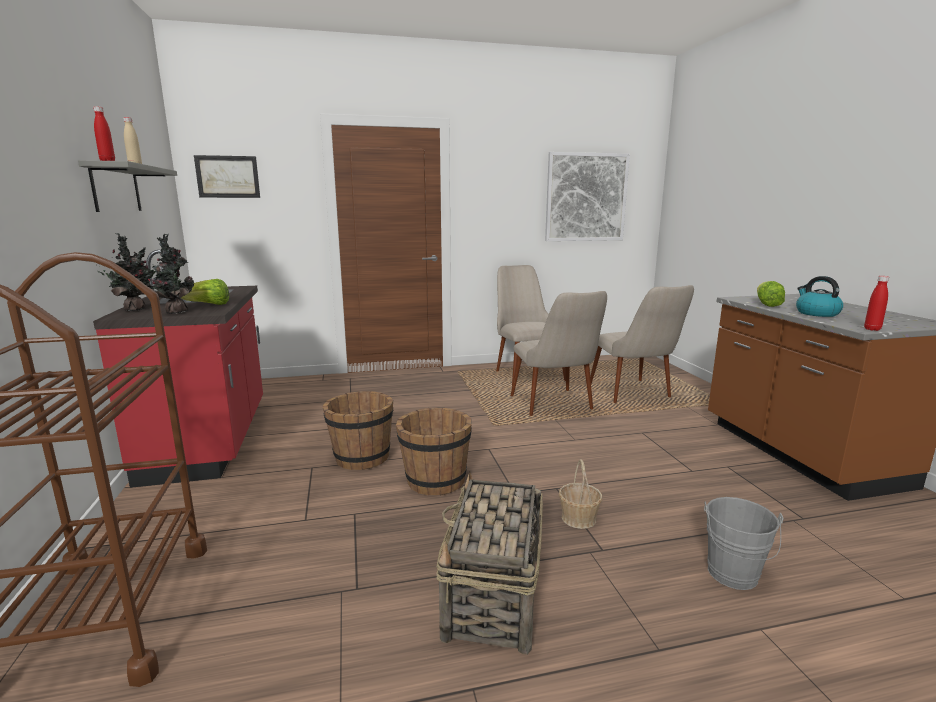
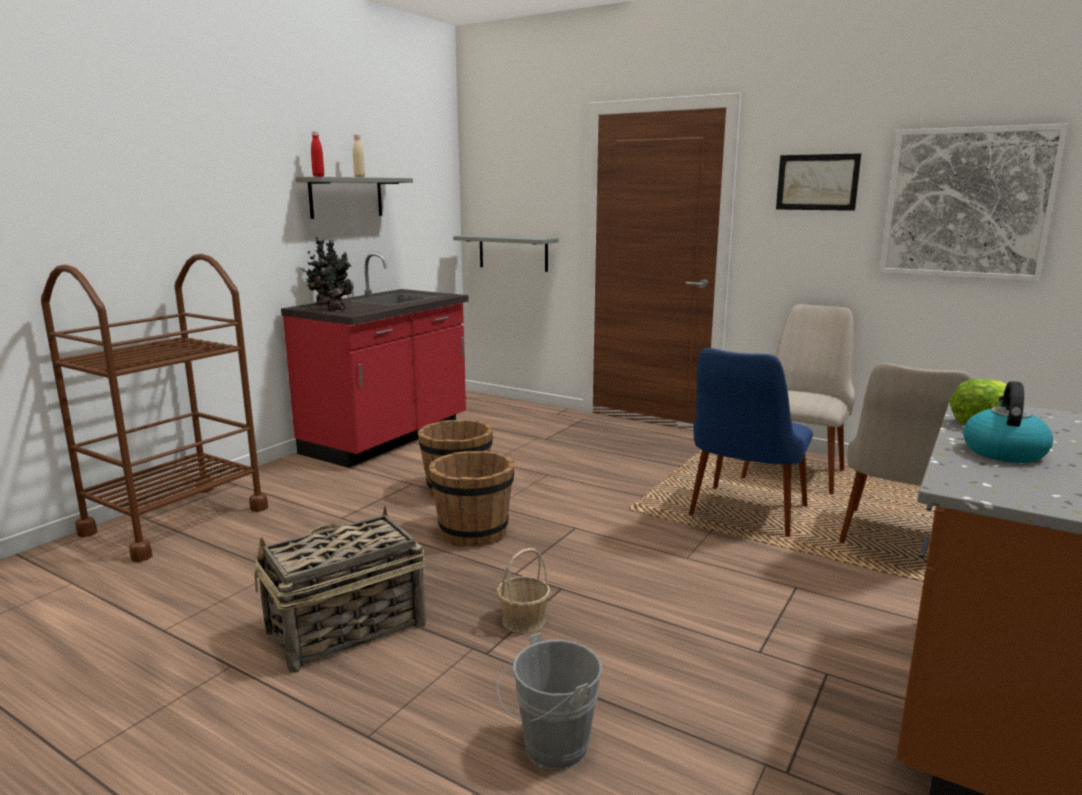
camera: 45 degrees right, 0 degrees up
(209, 305) = (373, 307): lettuce -> none
(227, 176) = (499, 178): picture -> picture (817, 182)
(251, 246) = (513, 252): none -> grey shelf
(556, 408) = (742, 519): beige chair -> blue chair
(872, 329) = (970, 491): red bottle -> none

